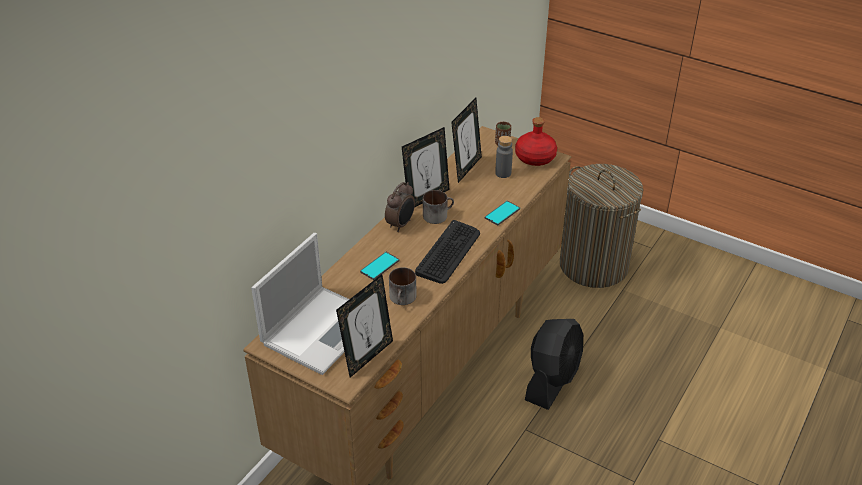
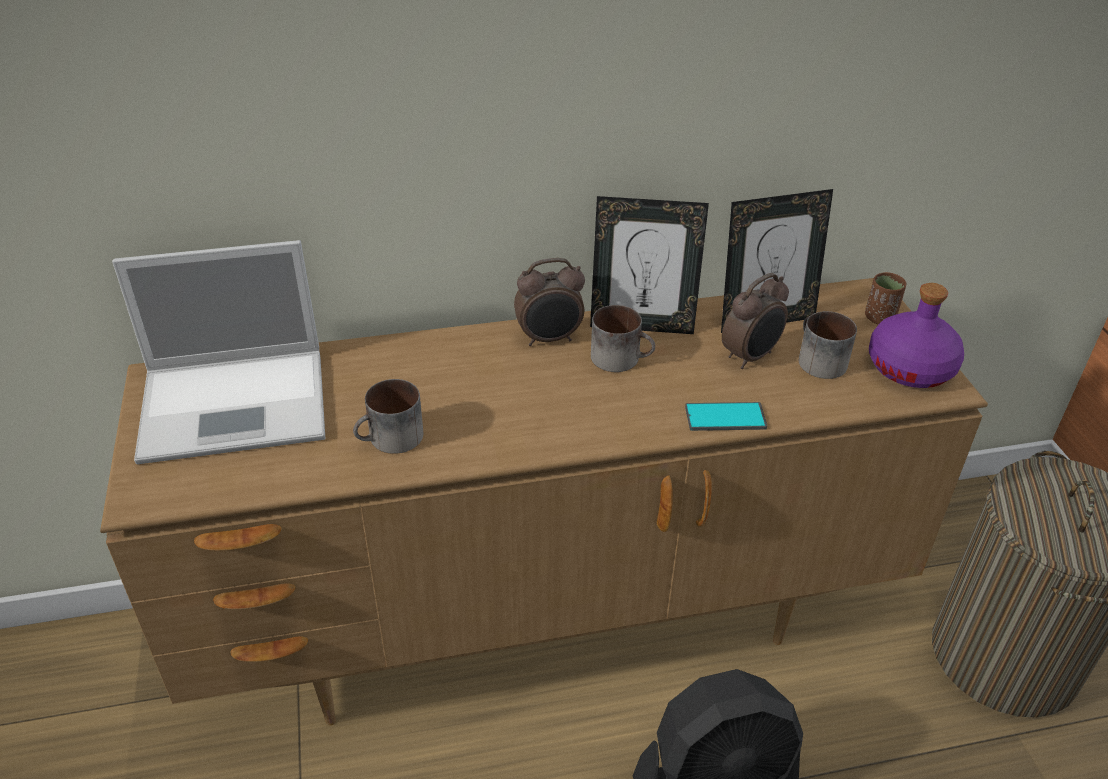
camera: 45 degrees right, 0 degrees up
(367, 356) = (221, 484): picture frame -> none
(379, 266) = (434, 375): phone -> none
(448, 252) = (554, 420): keyboard -> none
(480, 186) = (751, 357): none -> alarm clock
(503, 173) = (816, 360): grey bottle -> mug
(535, 157) = (910, 367): red bottle -> purple bottle

